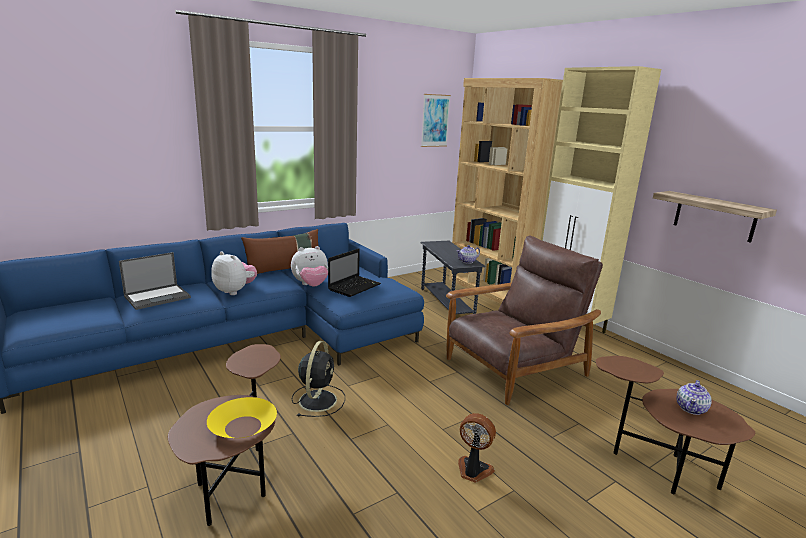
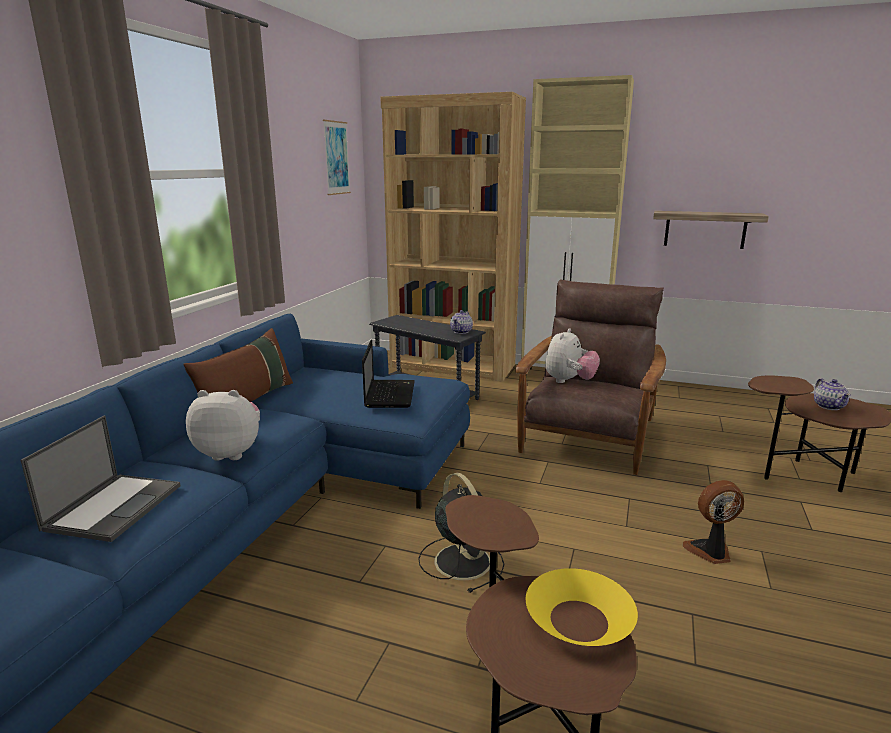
camera: 35 degrees left, 0 degrees up
(311, 285) = (324, 410): plush toy -> plush toy (569, 381)

